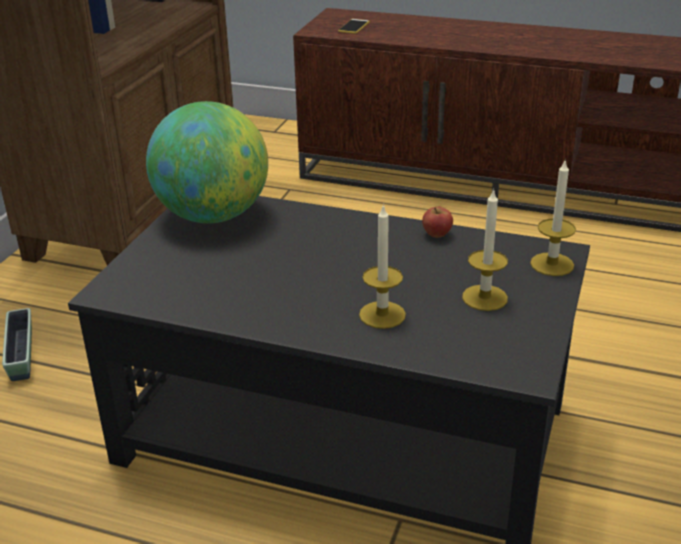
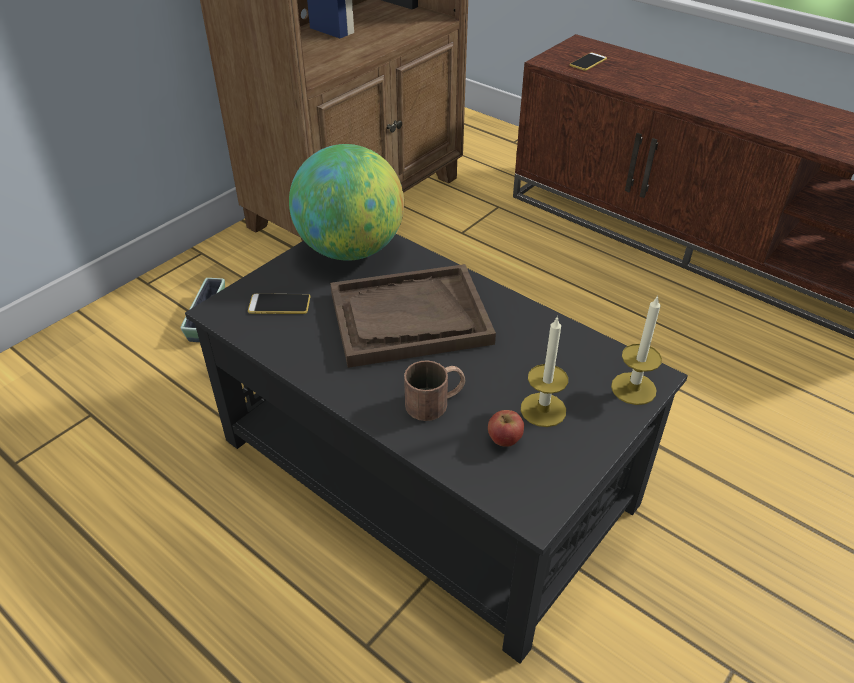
camera: 20 degrees right, 10 degrees up
(169, 274) = (279, 304): none -> phone
(311, 257) = (409, 318): none -> brown tray
(382, 315) = (436, 401): candle -> brown mug
(437, 234) = (540, 322): apple -> apple (504, 440)

